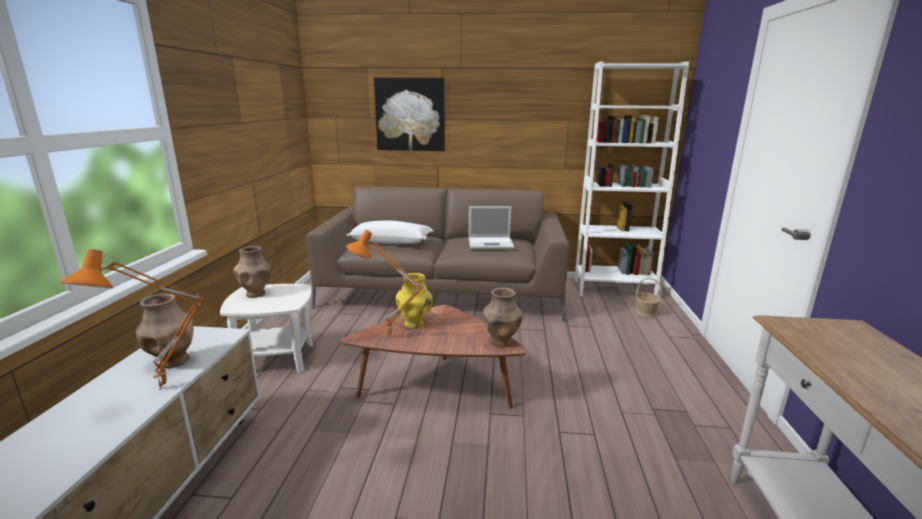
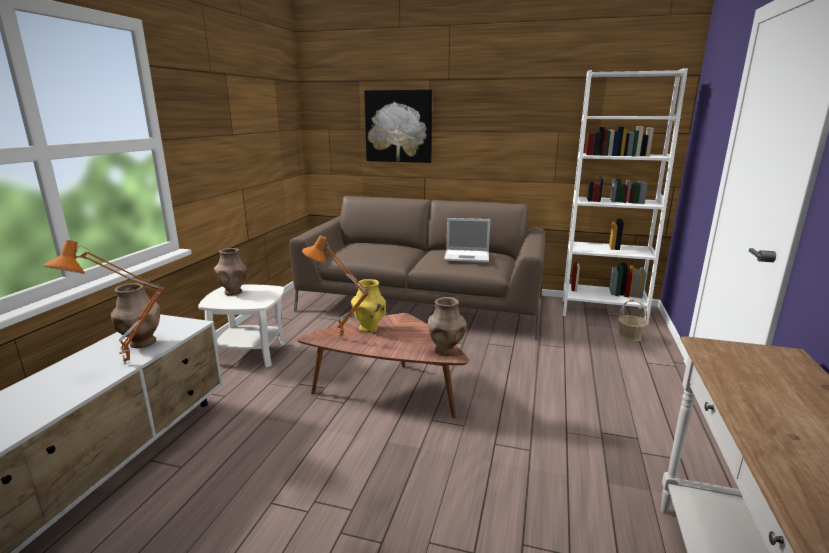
camera: 10 degrees right, 0 degrees up
(391, 242) = (370, 251): white pillow -> none

